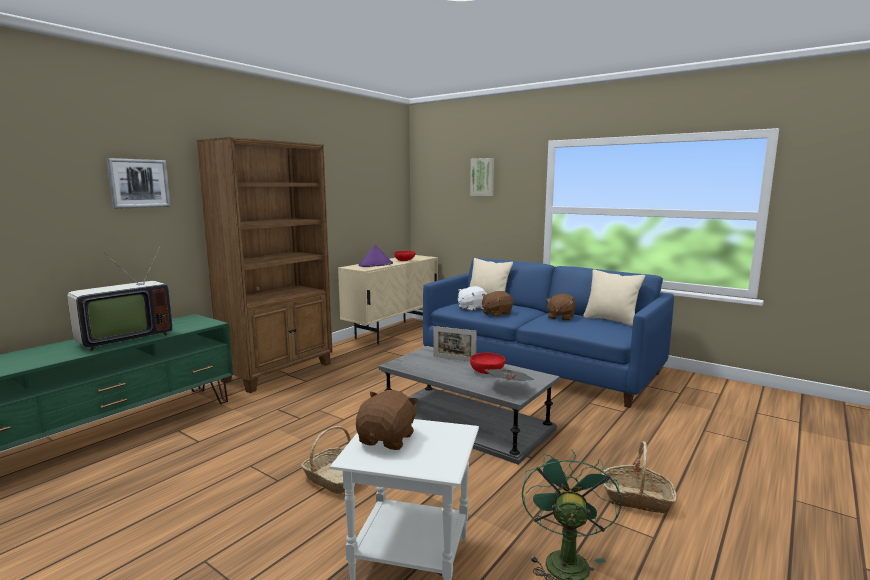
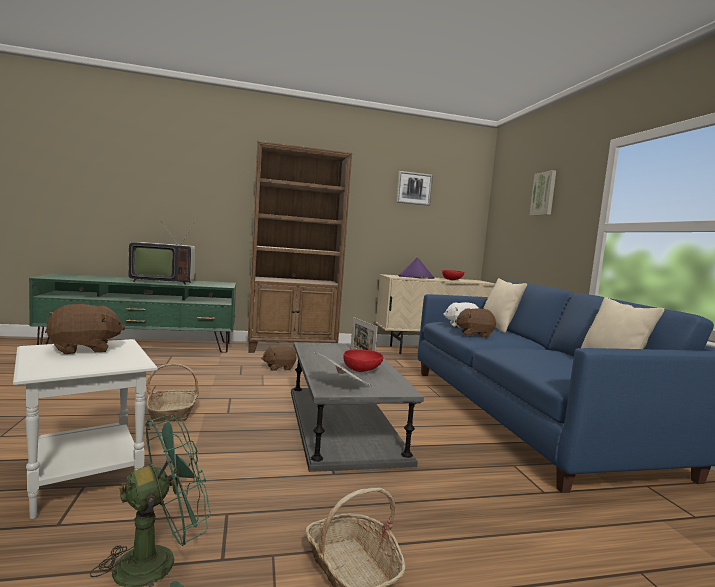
camera: 40 degrees right, 5 degrees down
(139, 183) = (209, 178): picture -> picture (414, 188)
(560, 317) = (541, 352): brown plush toy -> brown plush toy (279, 367)

